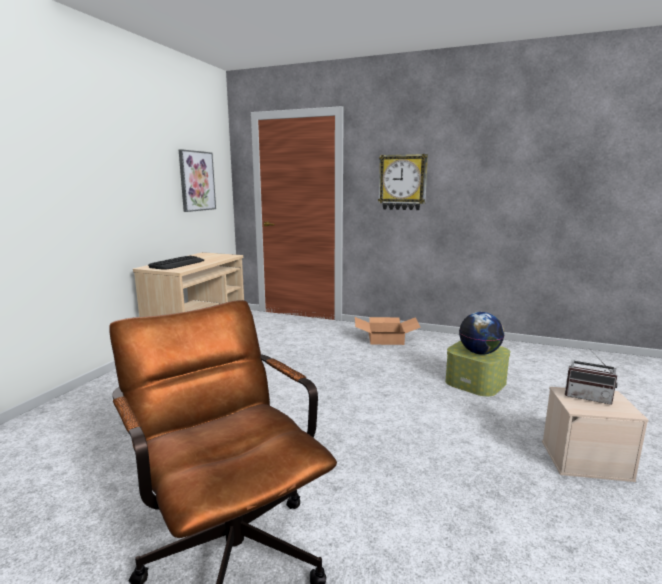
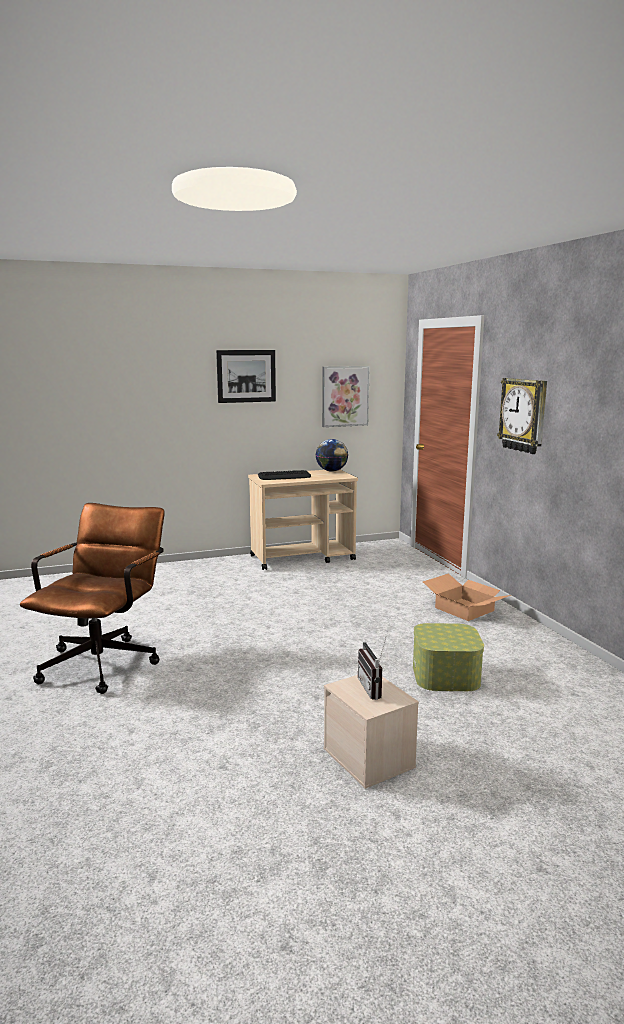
camera: 50 degrees right, 0 degrees up
(114, 153) = (246, 376): none -> picture
(479, 352) = (441, 638): globe -> globe (331, 471)

